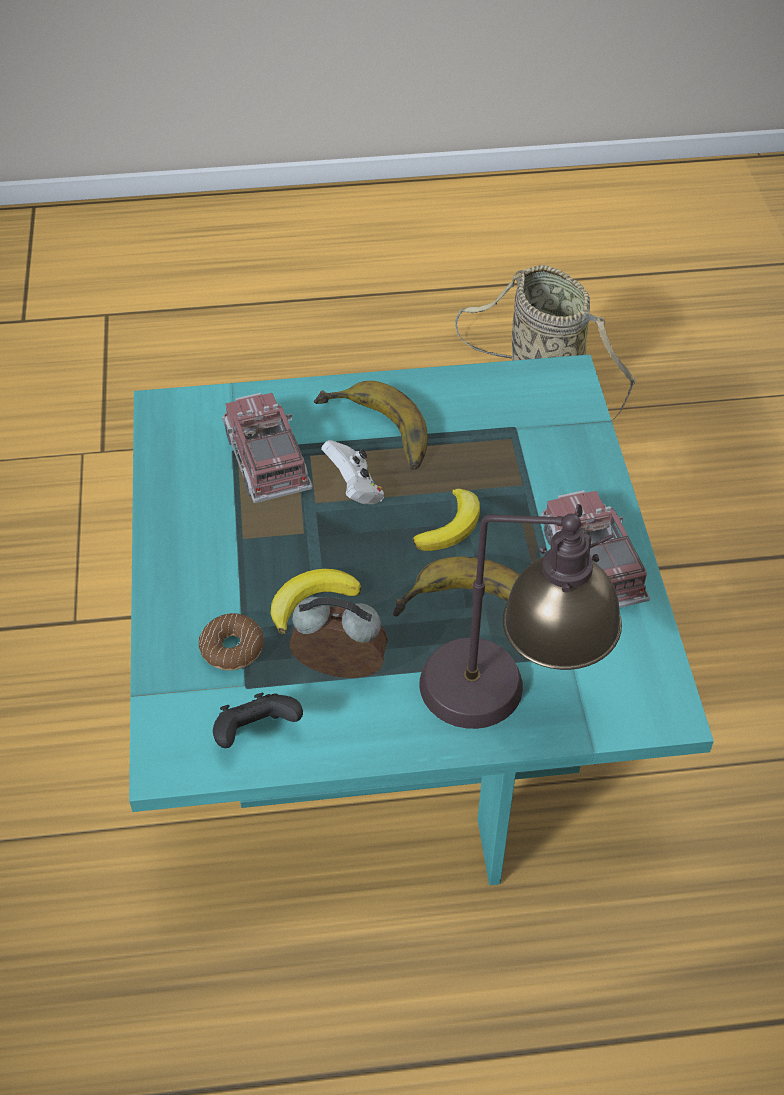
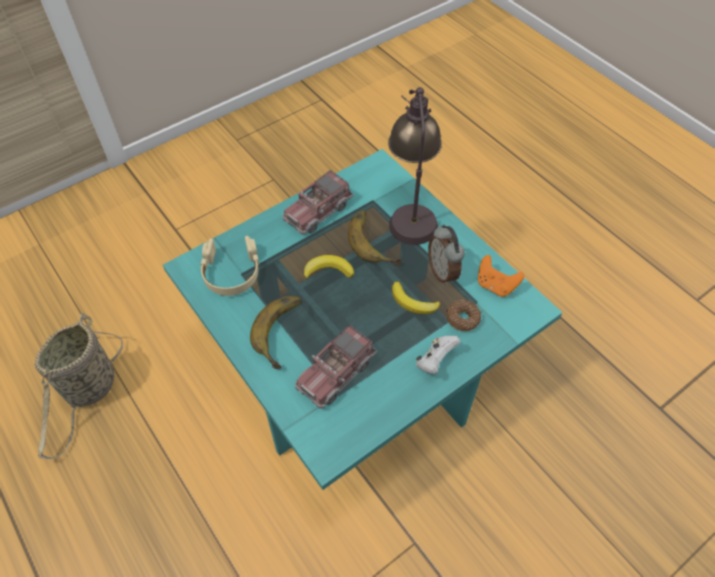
camera: 120 degrees left, 5 degrees up
(256, 733) = (495, 285): black game controller -> orange game controller
(355, 489) = (330, 321): white game controller -> white game controller (435, 360)
(525, 417) = (231, 272): none -> beige headphones

